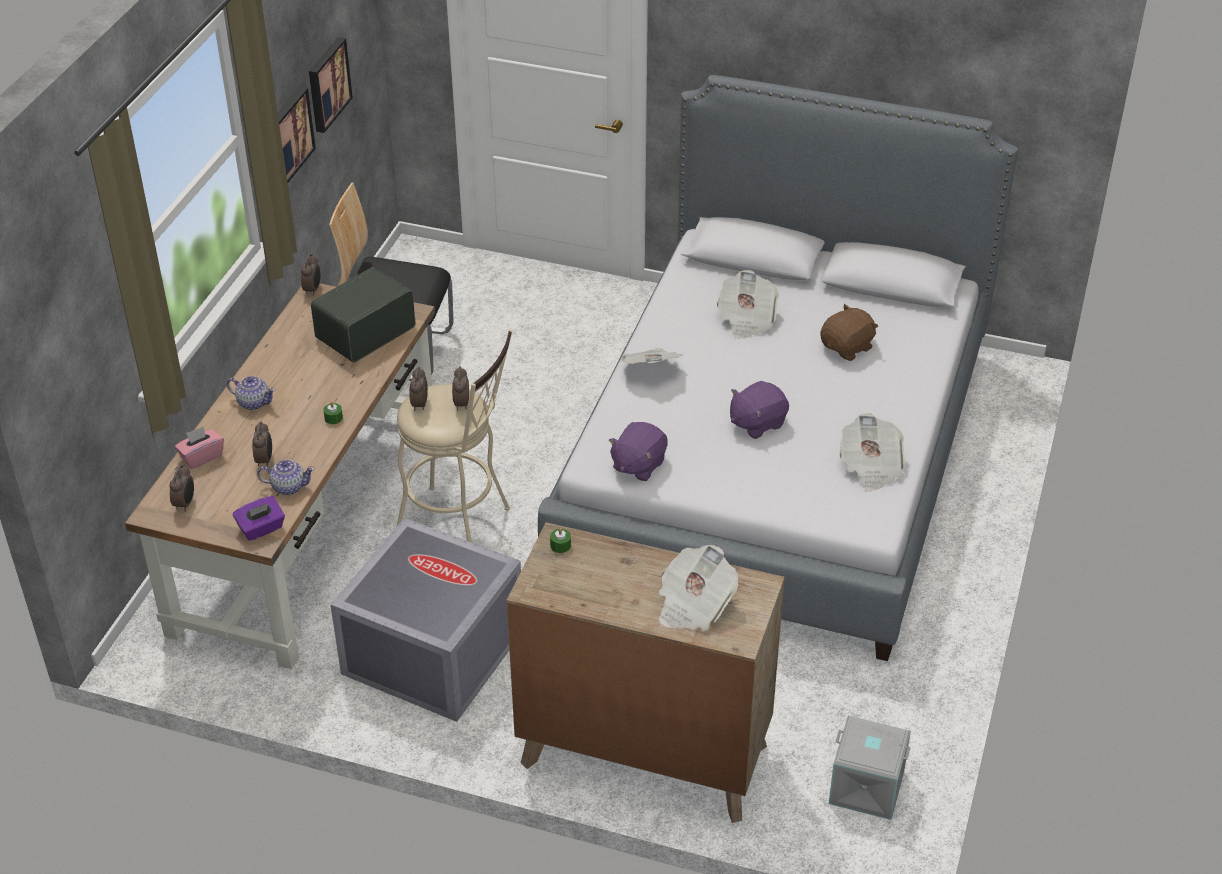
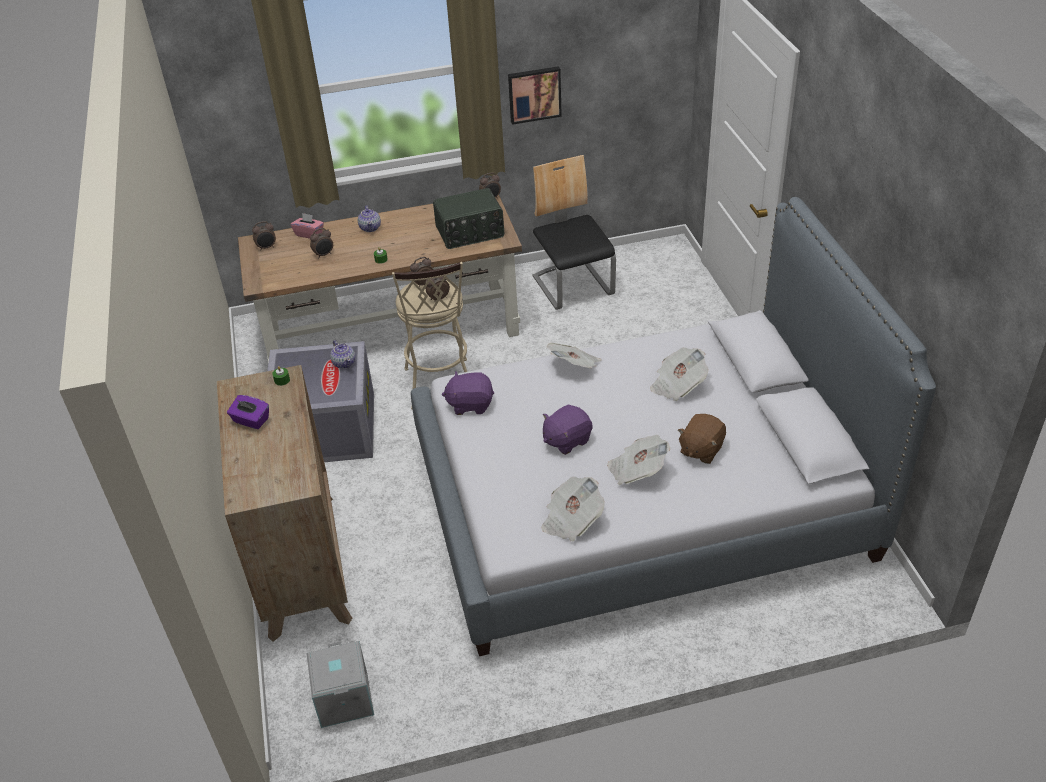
camera: 60 degrees right, 0 degrees up
(261, 529) = (265, 281): purple tissue box -> purple tissue box (251, 421)
(288, 486) = (307, 273): teapot -> teapot (344, 363)
(327, 84) = (599, 80): picture -> none
(364, 332) = (470, 233): radio -> radio turned 150 degrees clockwise
(693, 605) = (262, 462): newspaper -> newspaper (637, 470)
(757, 423) = (566, 440): purple plush toy -> purple plush toy turned 60 degrees counterclockwise
(847, 348) = (701, 449): brown plush toy -> brown plush toy turned 105 degrees clockwise

